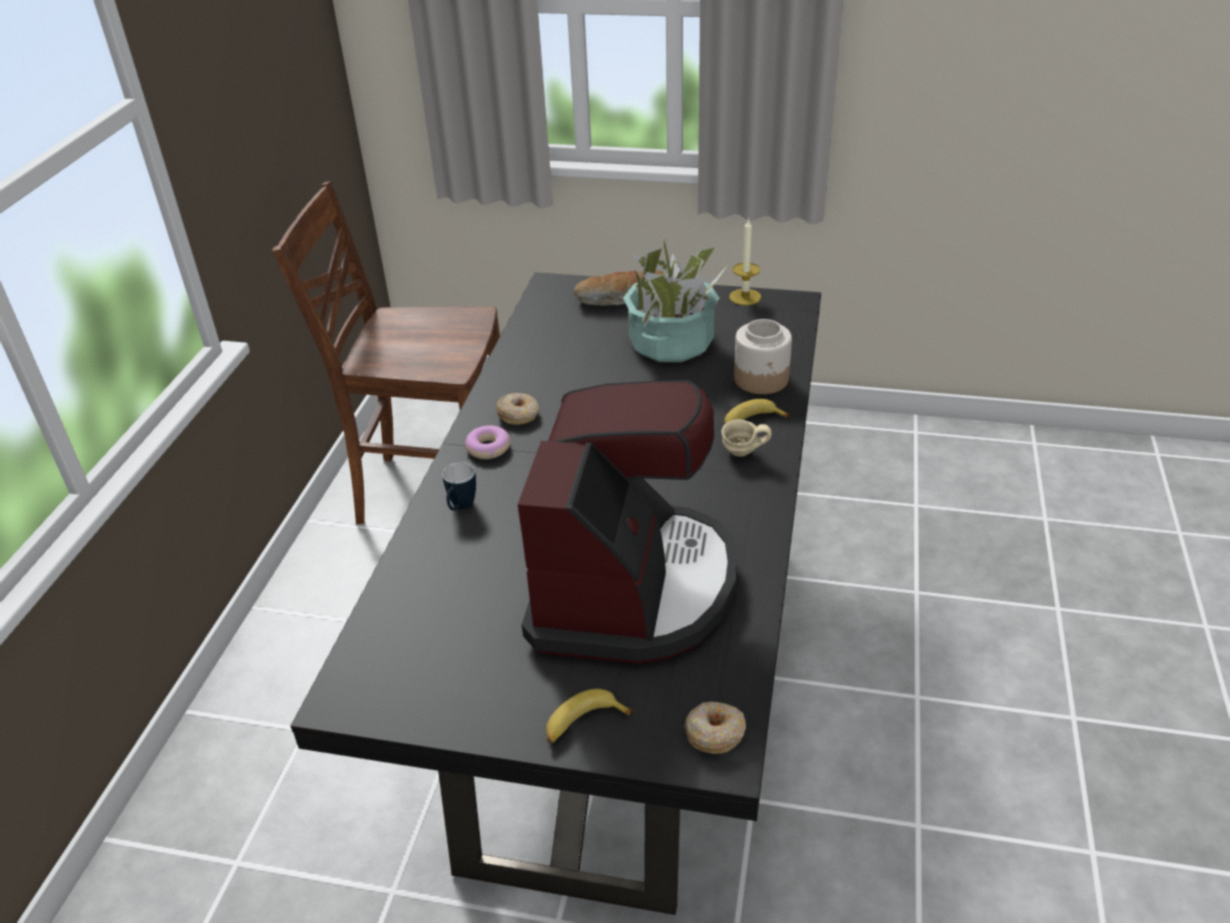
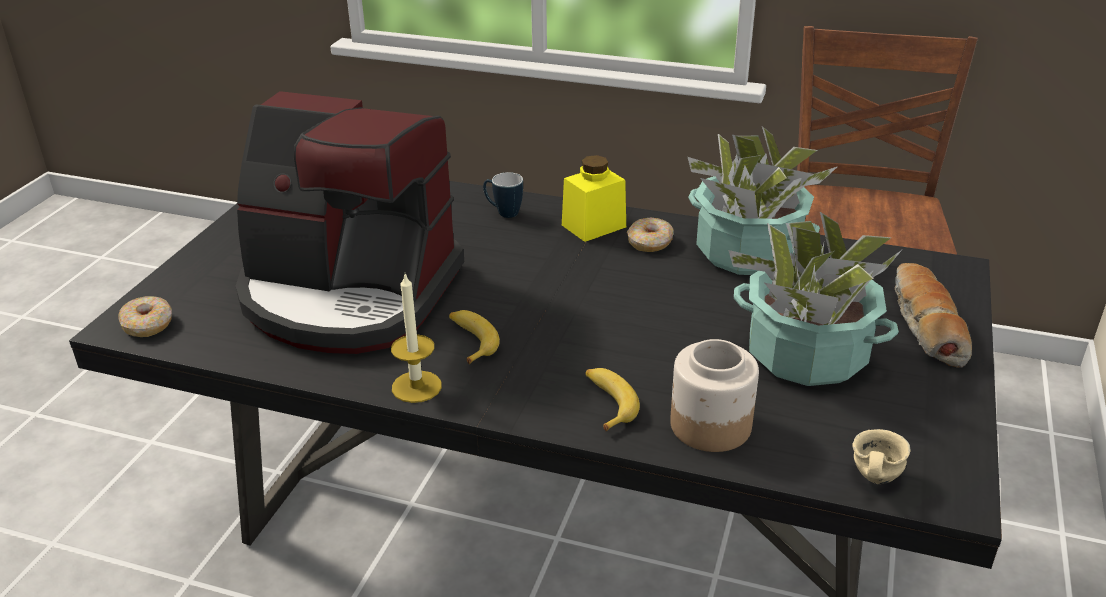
camera: 95 degrees right, 5 degrees down
(488, 448) = (593, 226): donut -> yellow jar
(533, 367) = (747, 253): none -> potted plant
(583, 724) = (207, 264): banana -> banana (470, 341)
(742, 455) = (537, 387): beige mug -> beige mug (871, 479)
(745, 297) = (959, 440): candle -> candle (416, 386)

